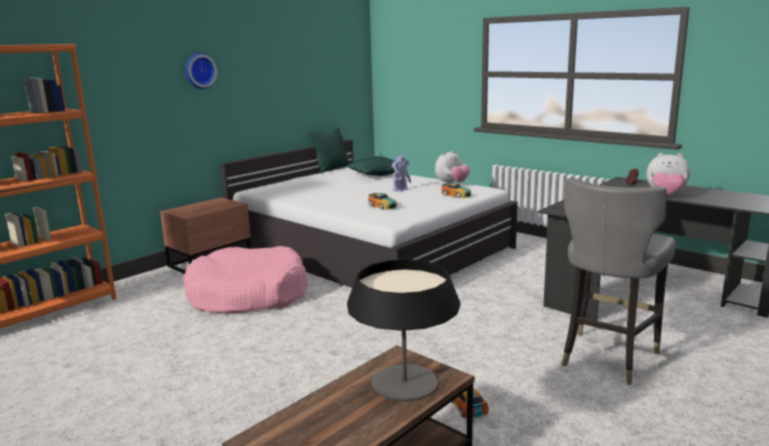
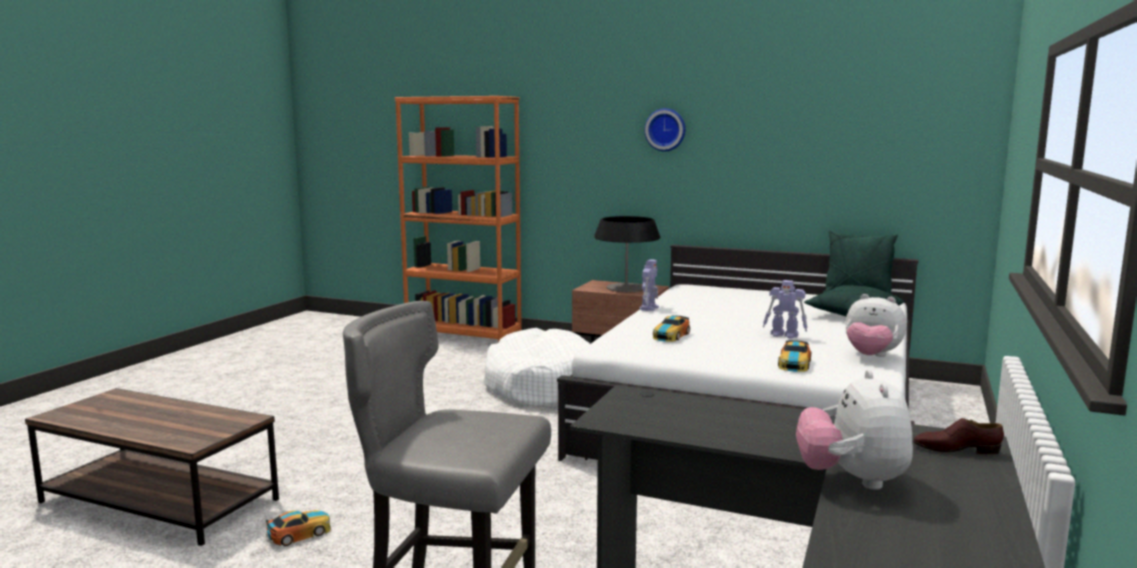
camera: 70 degrees right, 5 degrees down
(248, 295) = (541, 386): pink dog bed -> white dog bed
(301, 203) = (649, 308): none -> toy robot
(404, 382) = (188, 427): table lamp -> table lamp (626, 287)

